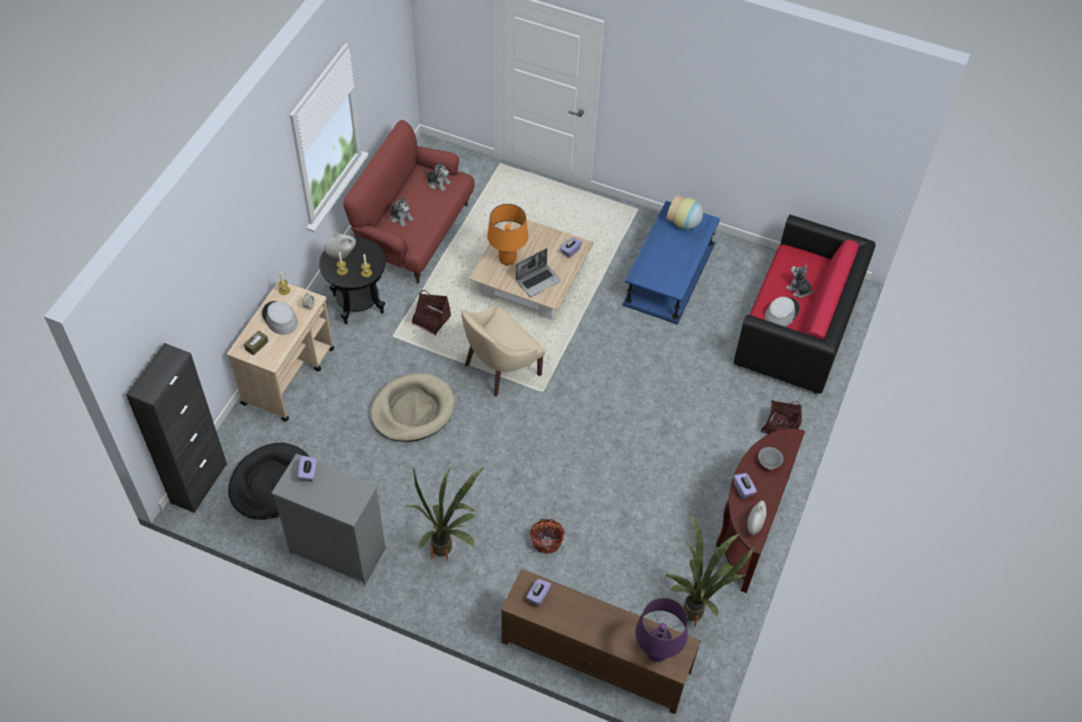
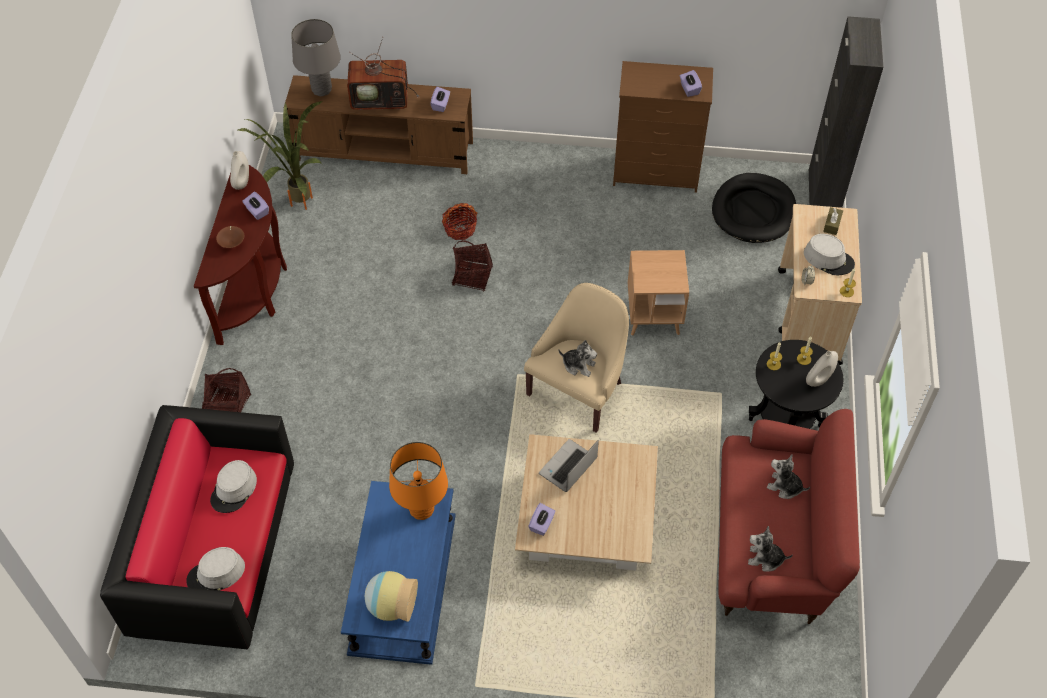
camera: 165 degrees right, 0 degrees up
(337, 550) = (656, 173): grey dresser -> brown dresser
(412, 410) = (653, 316): beige dog bed -> brown side table
(431, 320) = (686, 426): basket -> basket (472, 276)
(447, 555) = (551, 194): potted plant -> none
(507, 259) = (620, 487): orange table lamp -> orange table lamp (422, 510)
(596, 621) = (382, 99): none -> television
(657, 652) = (321, 90): purple table lamp -> grey table lamp
(769, 463) = (232, 243): grey bowl -> brown bowl
(798, 264) = (216, 574): none -> grey hat
(798, 289) = (212, 532): plush toy -> plush toy (578, 365)

